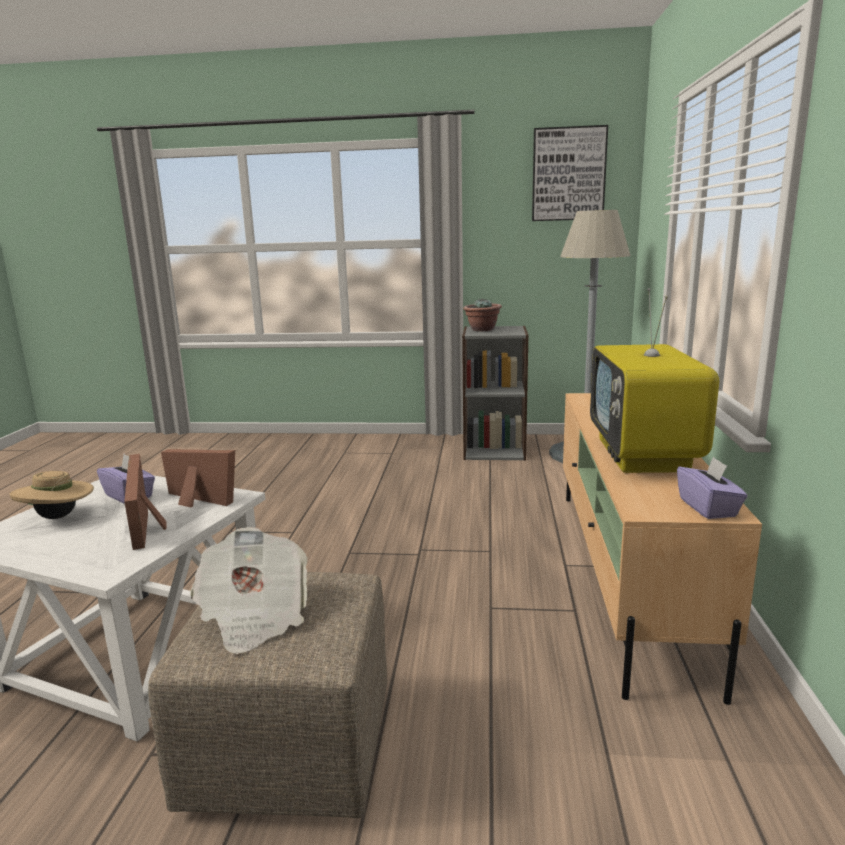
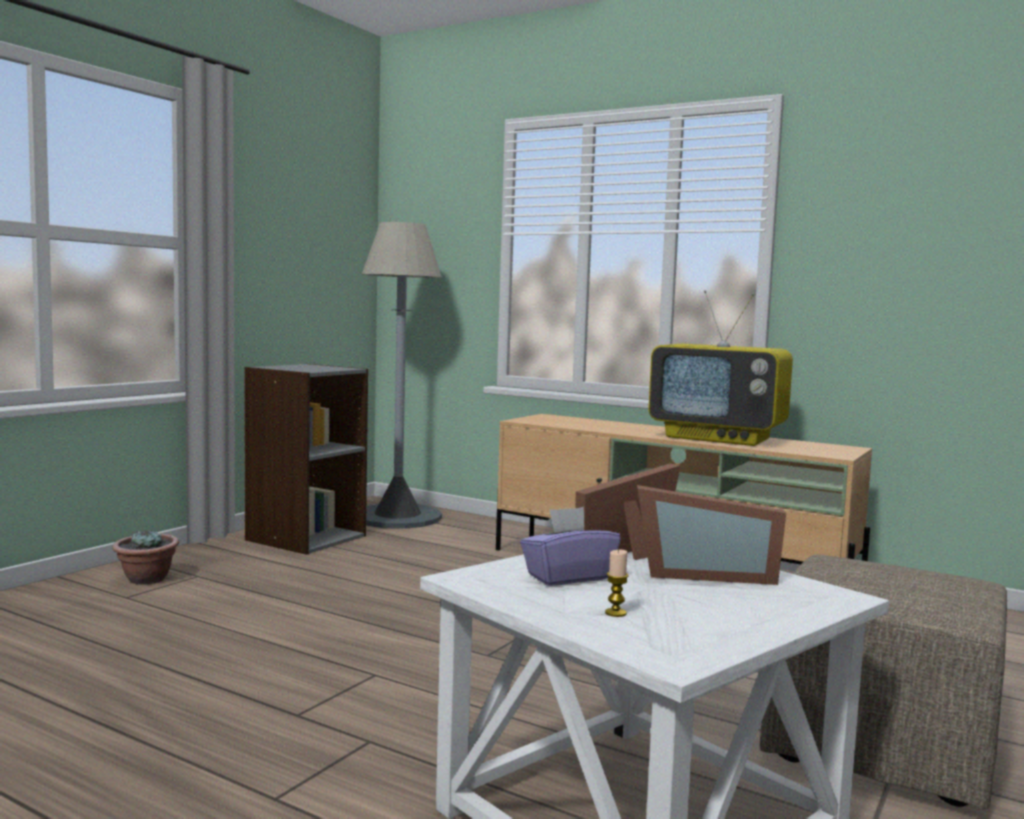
camera: 65 degrees left, 10 degrees down
(58, 517) = (615, 613): beige hat -> candle
(254, 615) = (901, 586): newspaper -> none
(482, 330) = (291, 368): potted plant -> potted plant (146, 579)
(568, 174) = (322, 177): picture -> none
(708, 508) = (840, 448): purple tissue box -> none

